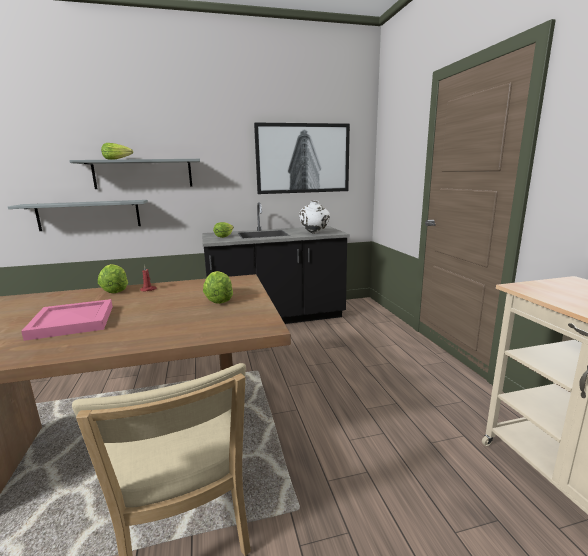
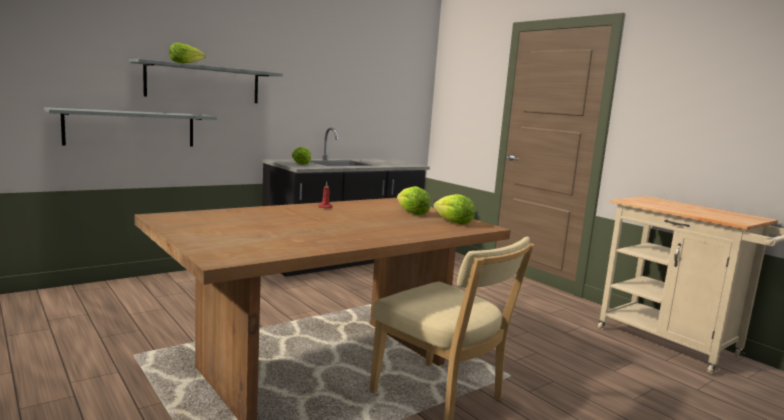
camera: 25 degrees left, 5 degrees down
(74, 322) = (322, 227): pink tray -> none
(115, 290) = (292, 207): lettuce -> lettuce (453, 222)
(303, 158) = (370, 83): picture -> none
(314, 233) = (394, 164): white vase -> none

